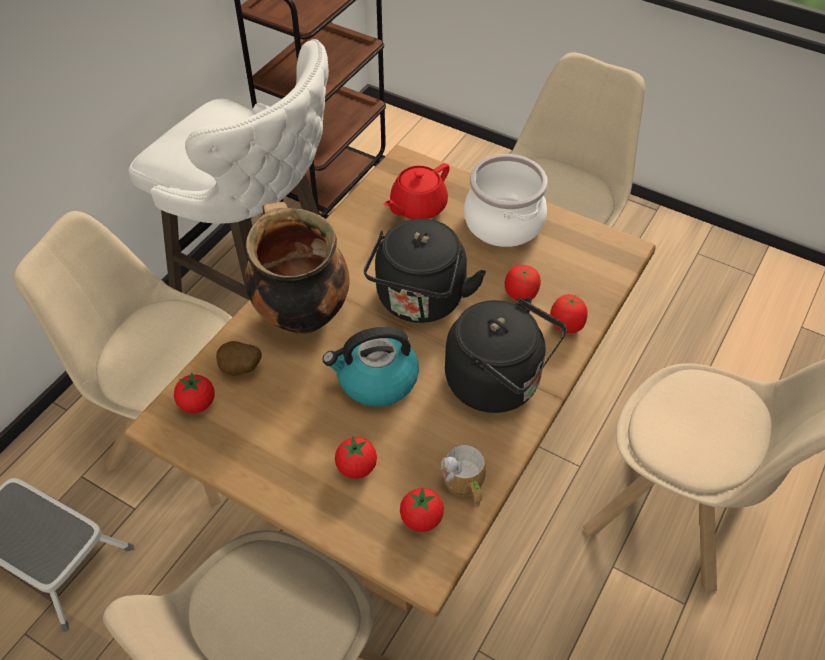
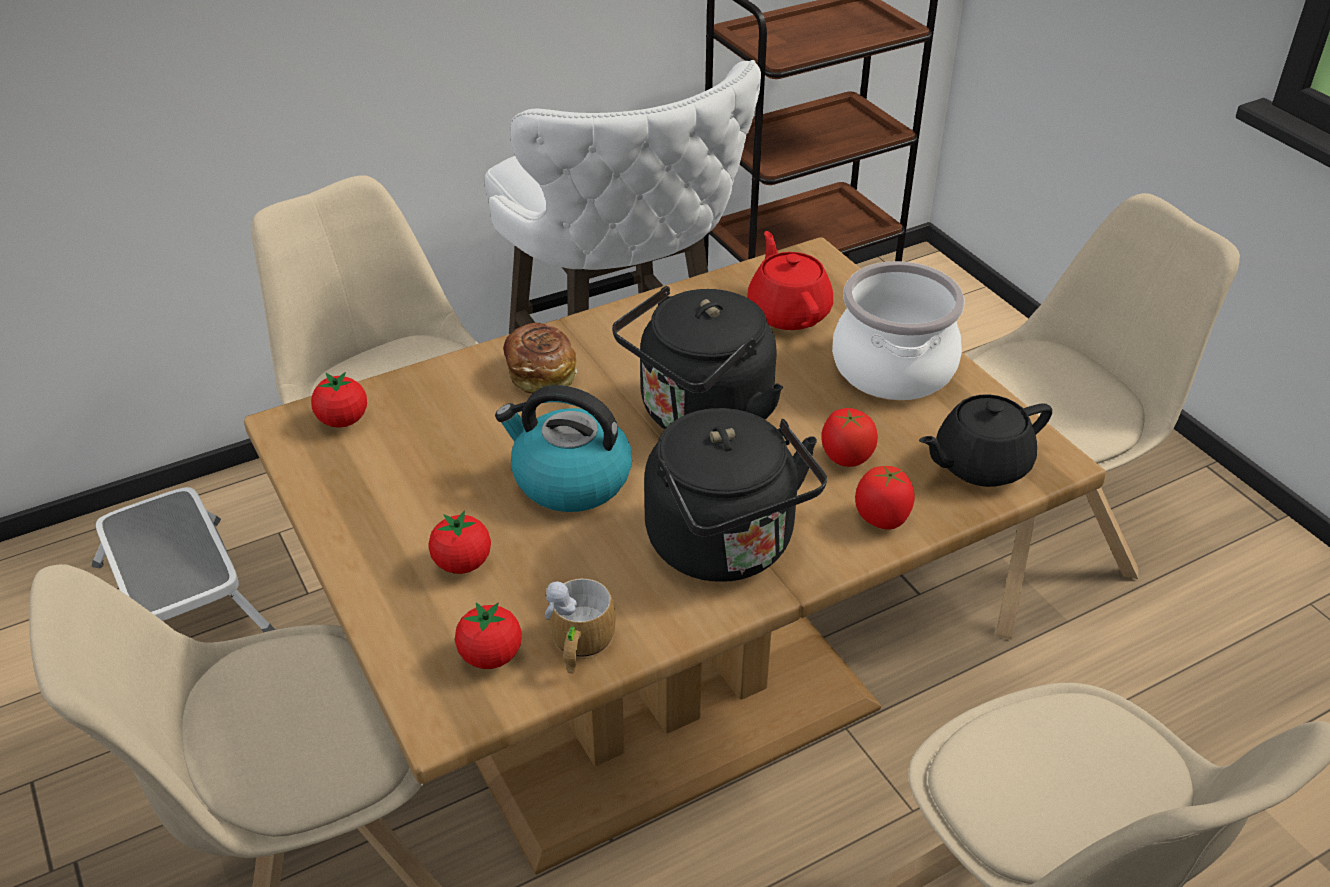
camera: 30 degrees right, 10 degrees down
(241, 370) = (420, 405): potato -> none
(300, 313) = (541, 374): cooking pot -> bread
(417, 207) = (788, 312): red teapot -> red teapot turned 90 degrees clockwise
(592, 268) = (979, 464): none -> black teapot

